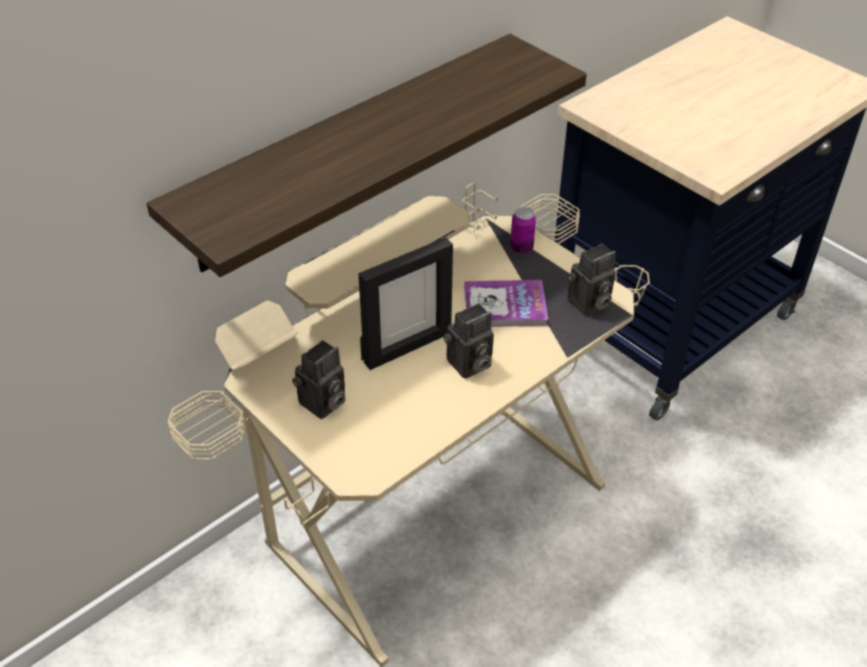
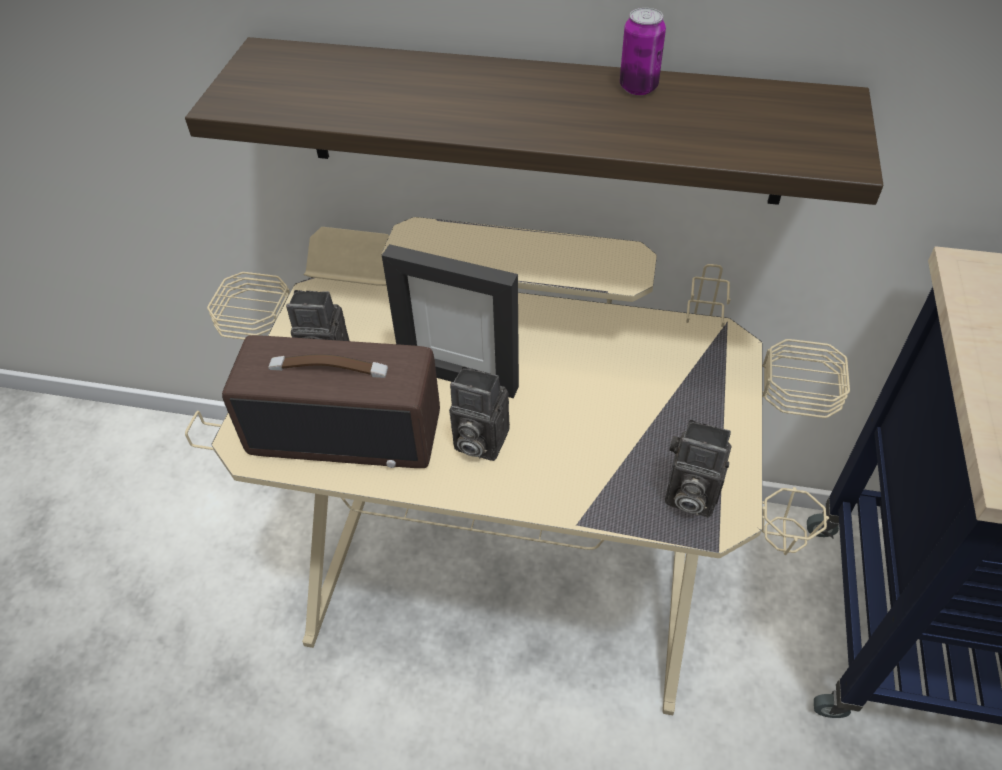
camera: 55 degrees right, 5 degrees up
(399, 421) = (347, 431): none -> radio
(505, 306) = (602, 419): book -> none
(521, 248) = (713, 379): can -> can (638, 87)

